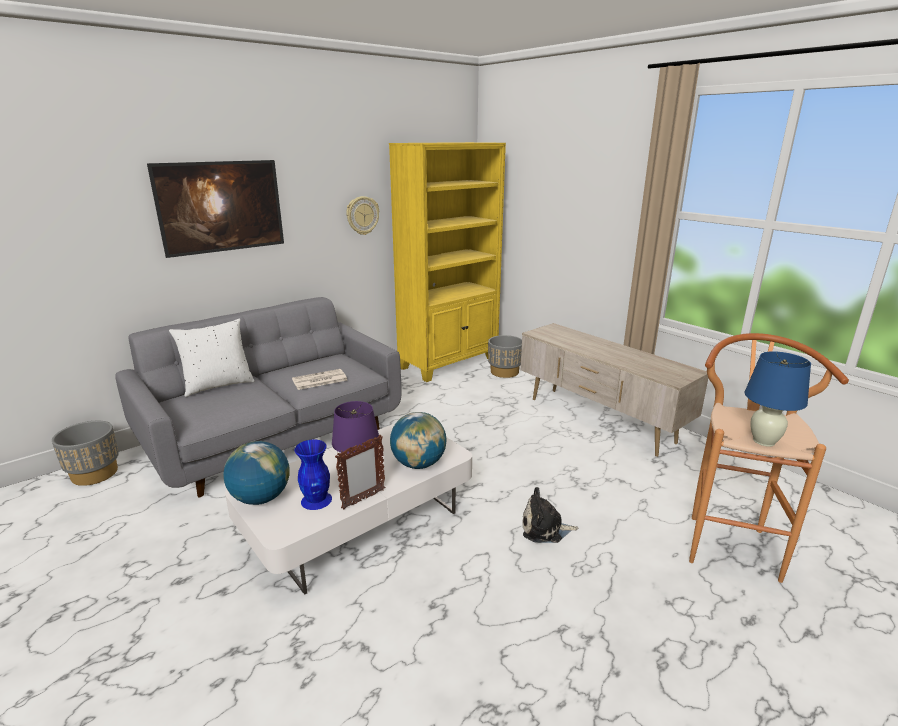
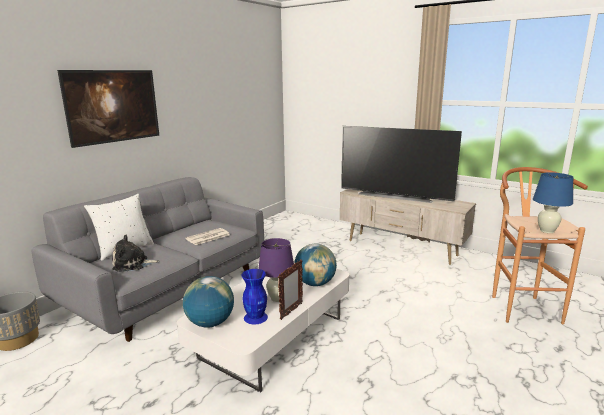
camera: 15 degrees left, 5 degrees down
(362, 215) = (212, 114): wall clock -> none
(449, 363) = (276, 224): yellow bookcase -> none
(504, 372) = (319, 226): grey planter -> none
(545, 529) = (406, 318): plush toy -> plush toy (133, 264)
(596, 347) = (395, 196): none -> television

